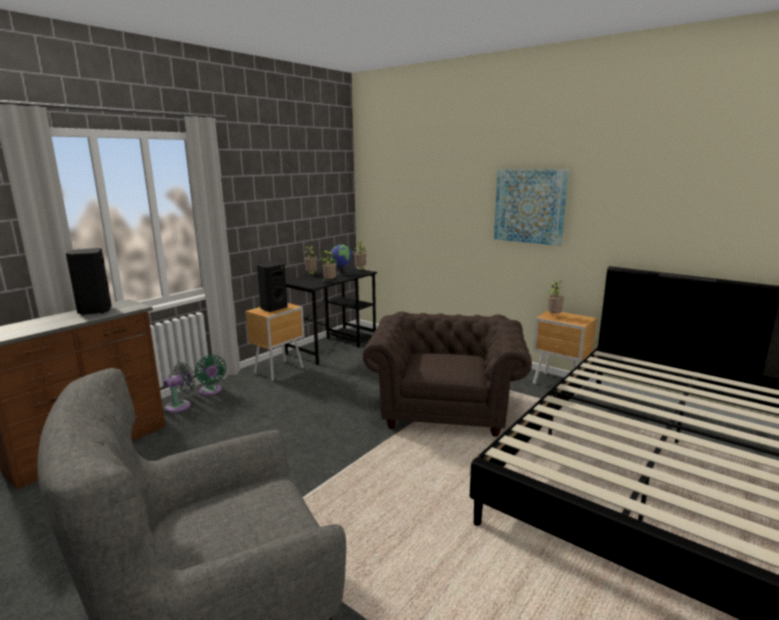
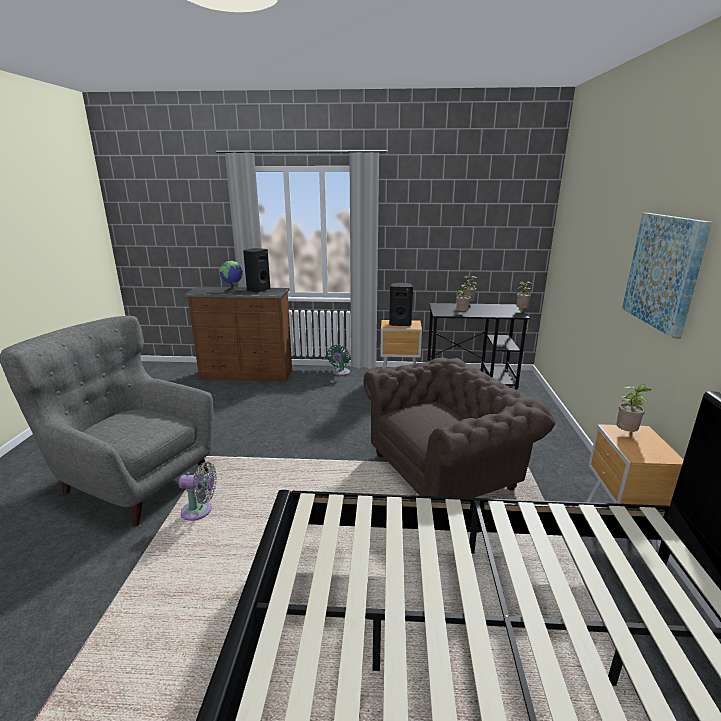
camera: 55 degrees right, 5 degrees up
(181, 405) = (313, 373): grey fan -> grey fan (200, 511)
(341, 273) = (494, 310): globe -> globe (233, 290)

